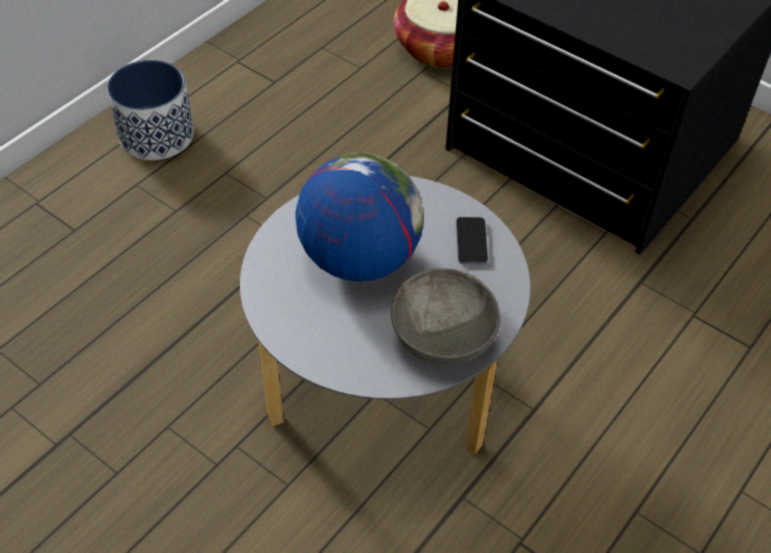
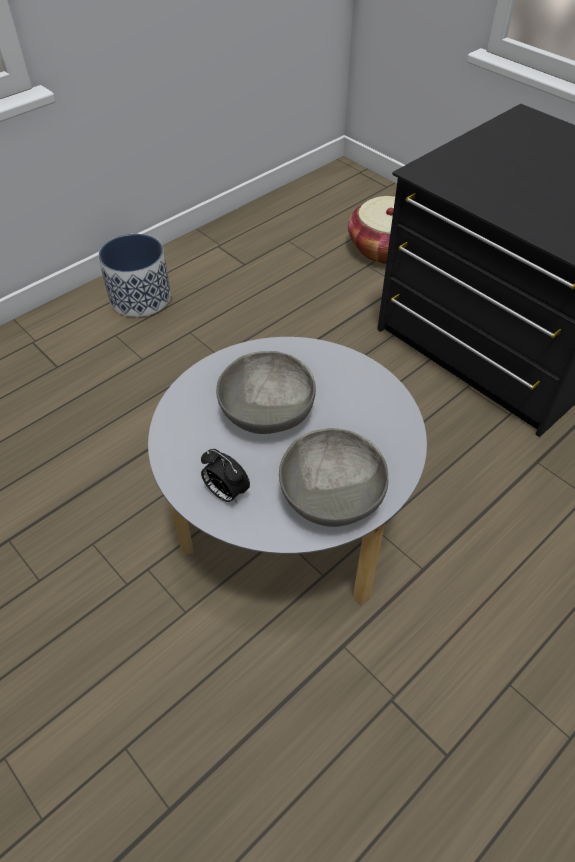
camera: 10 degrees right, 0 degrees up
(335, 346) = (225, 493): none -> alarm clock
(359, 258) = (266, 411): globe -> grey bowl
(471, 242) = (375, 407): phone -> none

